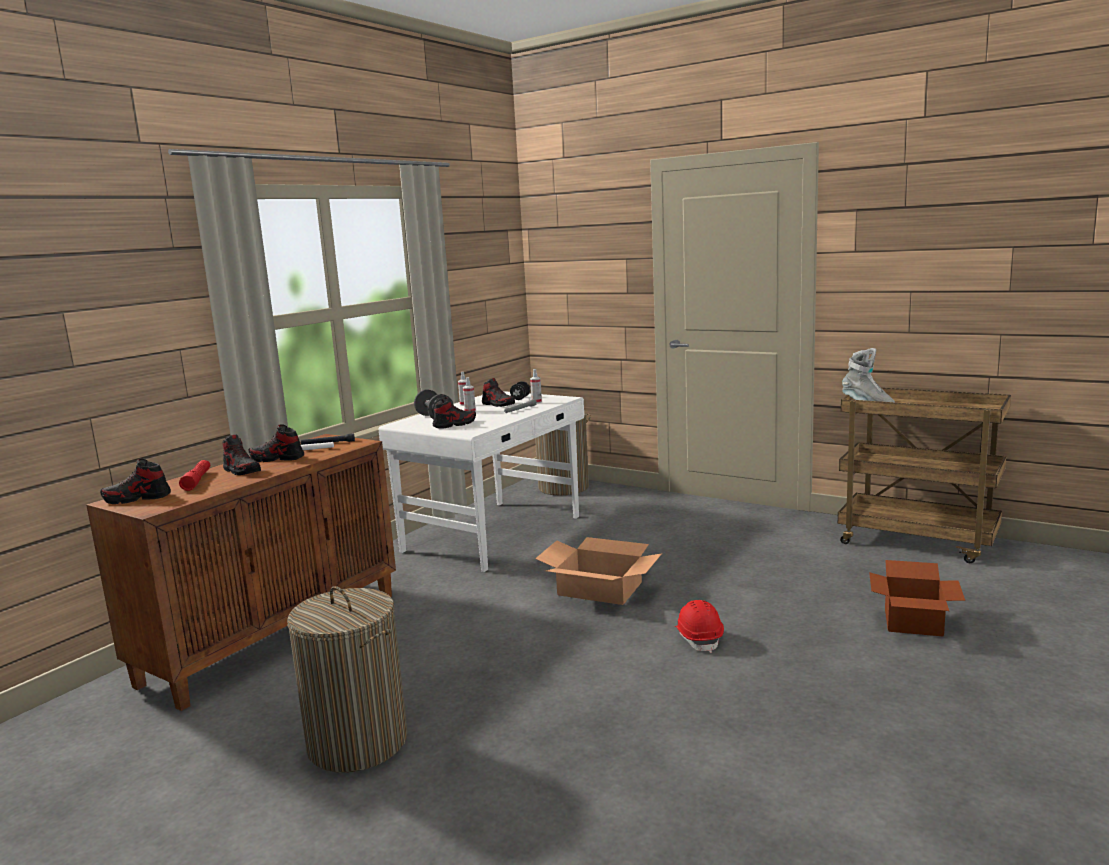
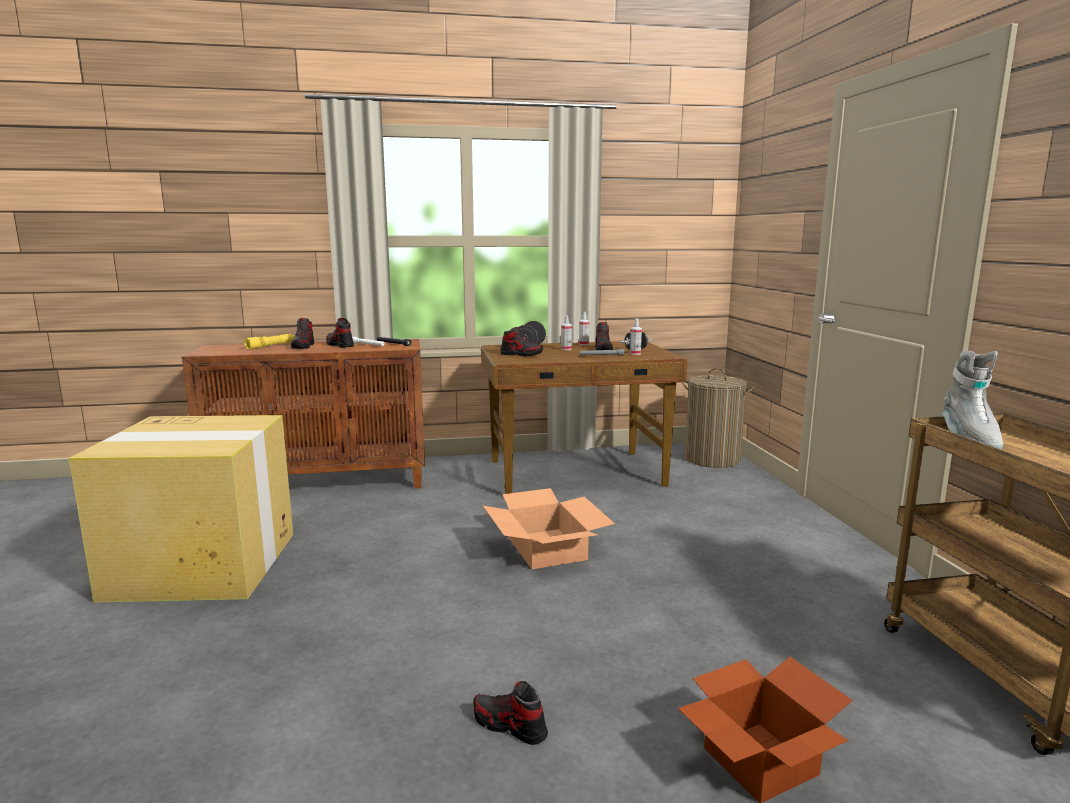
camera: 45 degrees right, 0 degrees up
(137, 498) = (221, 347): shoe -> shoe (509, 726)
(197, 481) = (270, 346): red flashlight -> yellow flashlight
(358, 742) = (205, 565): laundry basket -> cardboard box
(495, 533) = (577, 474): white desk -> brown desk
(699, 638) = (517, 630): red hard hat -> none

